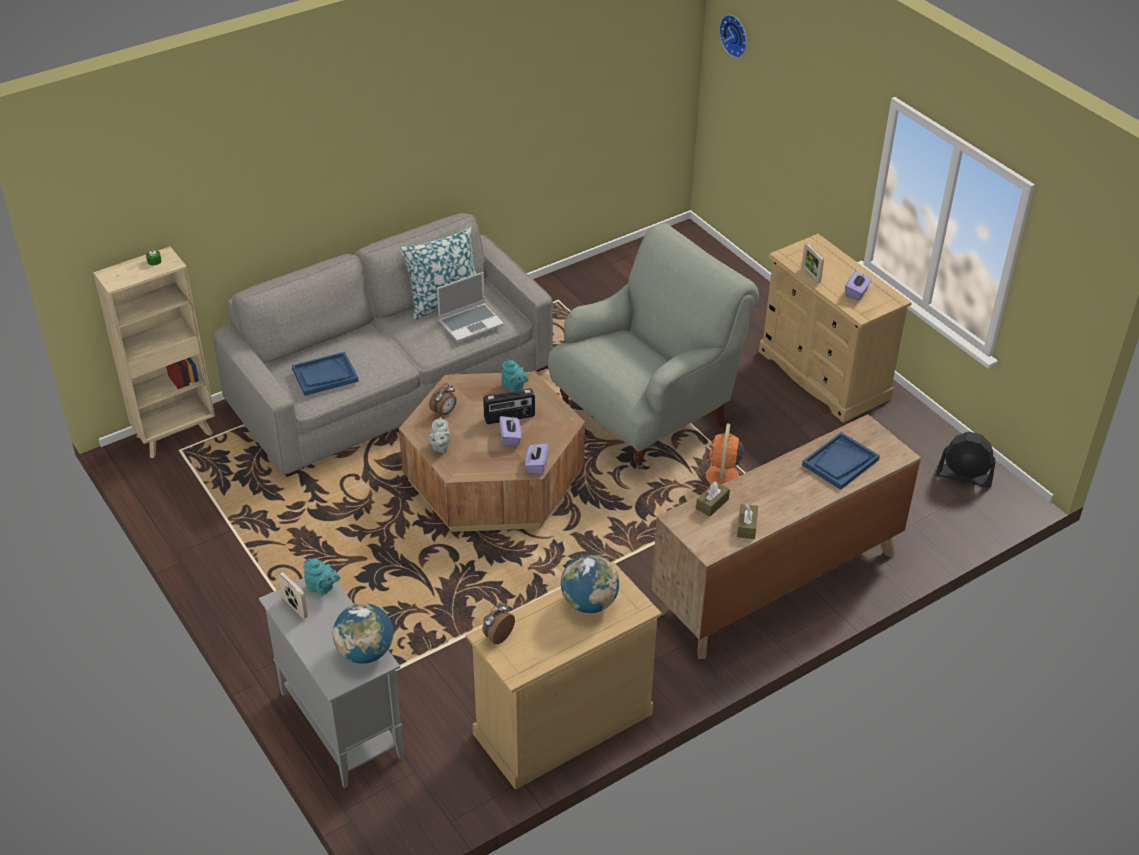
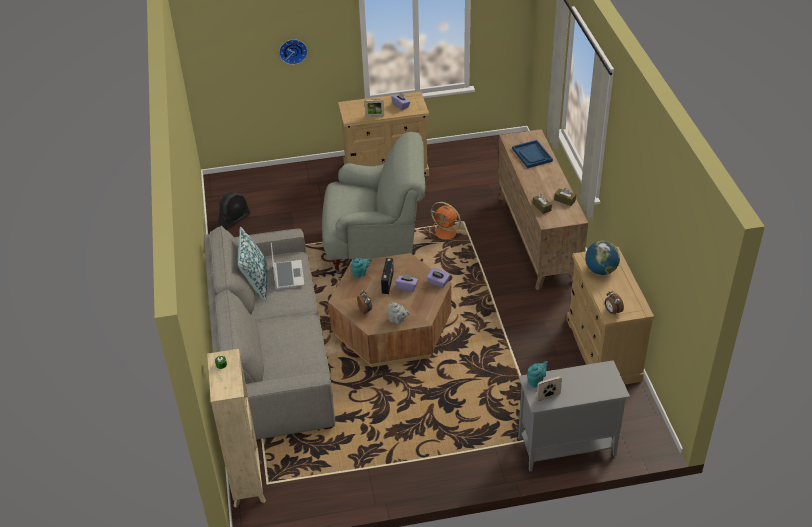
camera: 65 degrees left, 0 degrees up
(325, 375) = (296, 357): blue tray -> none
(365, 652) = (597, 372): globe -> none
(645, 415) = (375, 247): grey armchair -> grey armchair turned 105 degrees clockwise
(735, 35) = (212, 35): wall clock -> wall clock (293, 50)
(964, 476) = (494, 150): black fan -> black fan (234, 219)

